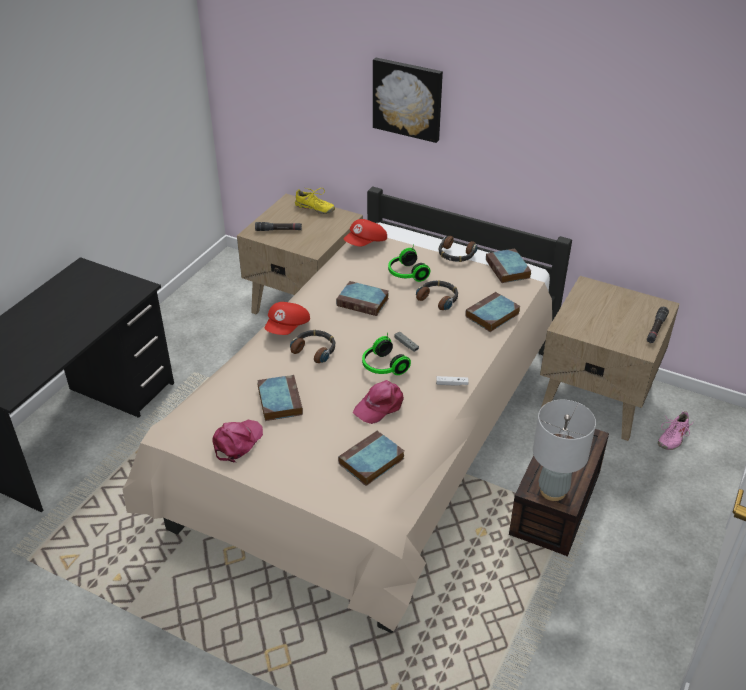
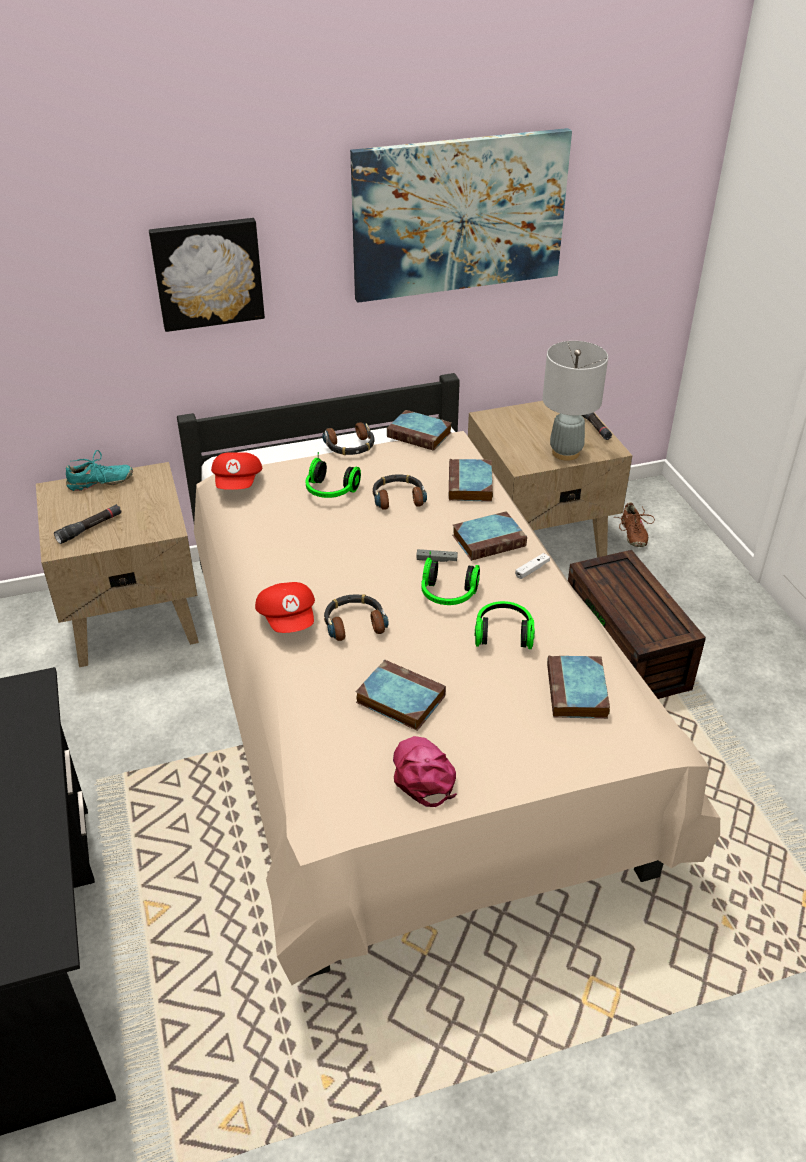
camera: 45 degrees left, 0 degrees up
(314, 209) = (100, 483): yellow shoe -> turquoise shoe
(364, 302) = (330, 543): book -> book (489, 540)
(380, 405) = (503, 634): pink cap -> headphones
(553, 491) = (661, 629): grey table lamp -> grey table lamp (565, 453)
(595, 119) = (459, 215): none -> picture
(672, 437) = (632, 534): pink shoe -> brown shoe

